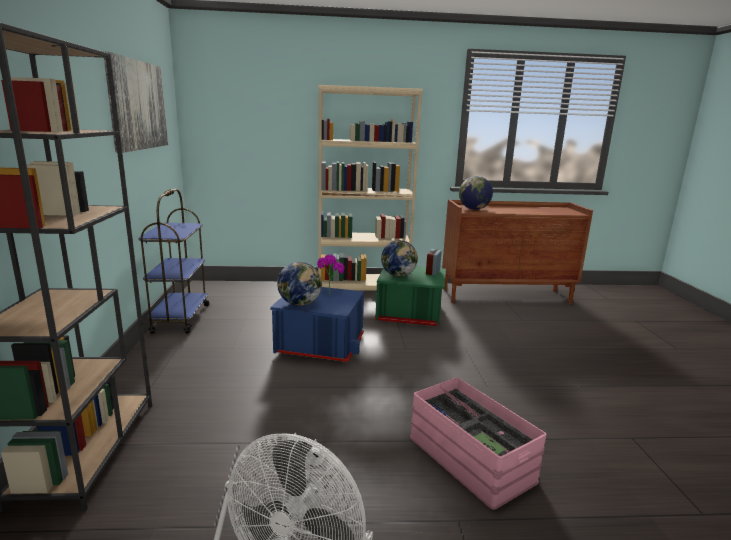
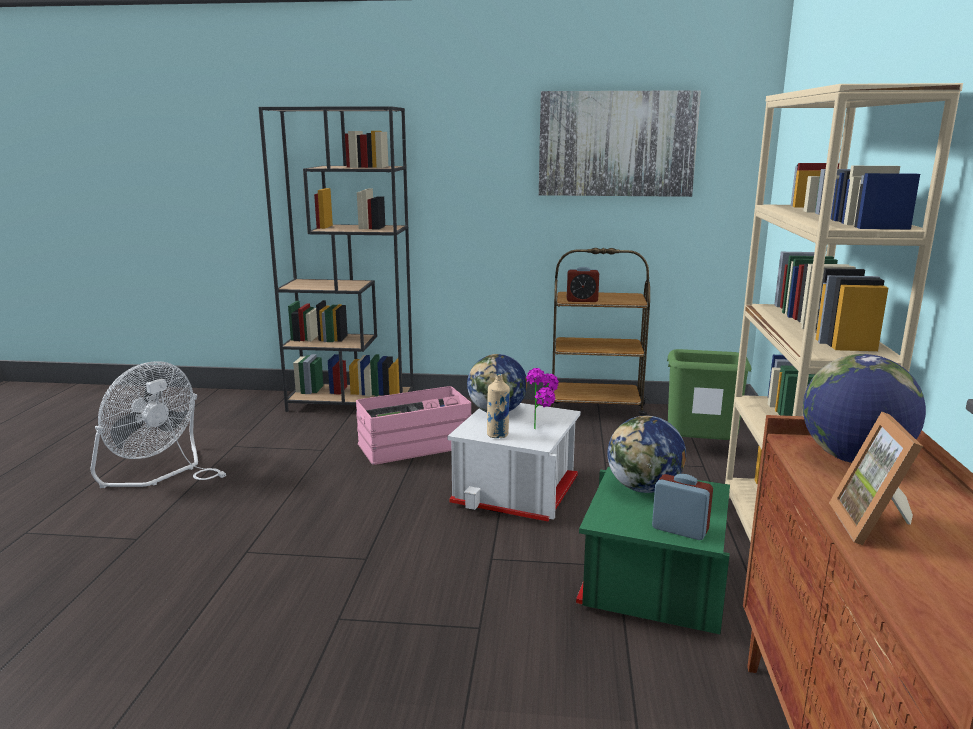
camera: 100 degrees right, 0 degrees up
(180, 233) = (582, 300): none -> alarm clock
(180, 319) = (596, 411): blue cart -> brown cart
(257, 295) = (700, 449): none -> green trash can
(320, 344) = (517, 490): blue storage box -> white storage box
(343, 302) = (498, 435): none -> beige bottle
(469, 458) = (203, 562): pink storage box -> pink storage box (414, 444)
(517, 212) = (875, 526): none -> picture frame

